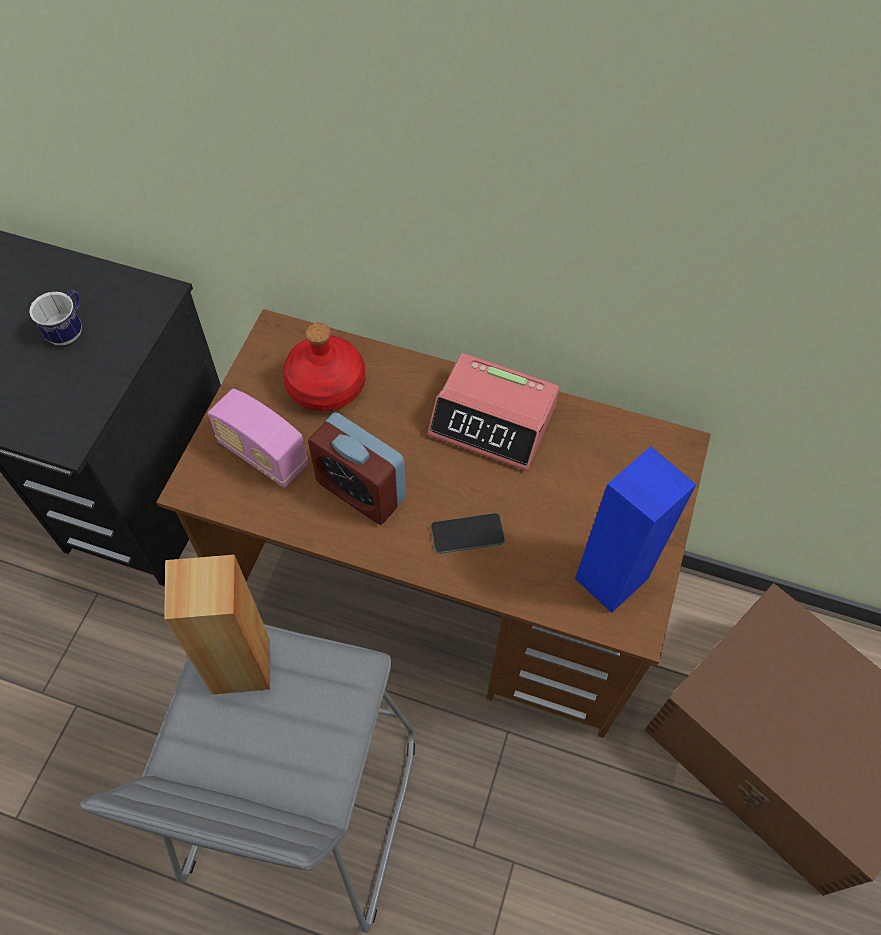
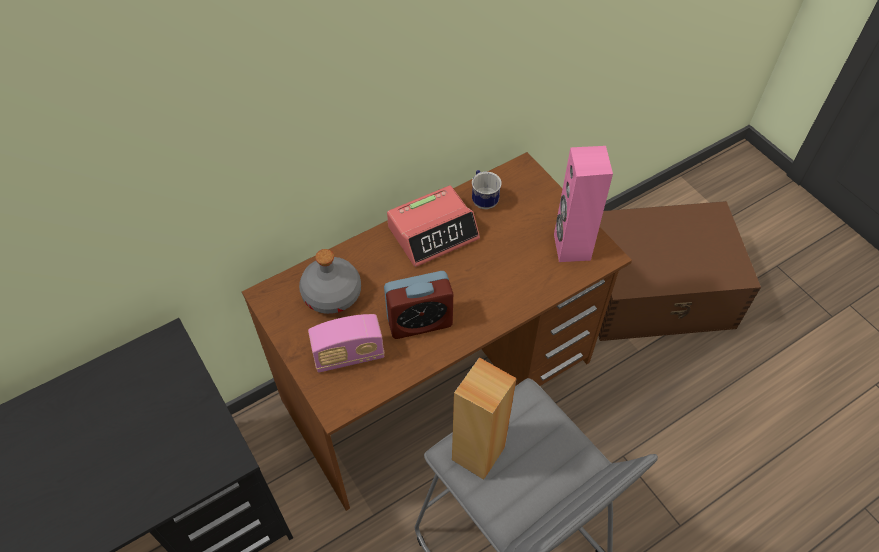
camera: 50 degrees left, 5 degrees down
(69, 331) = (141, 409): mug -> mug (483, 199)
(325, 386) = (332, 294): red bottle -> grey bottle
(467, 534) = (492, 290): phone -> none
(610, 578) = (571, 247): blue speaker -> pink speaker

